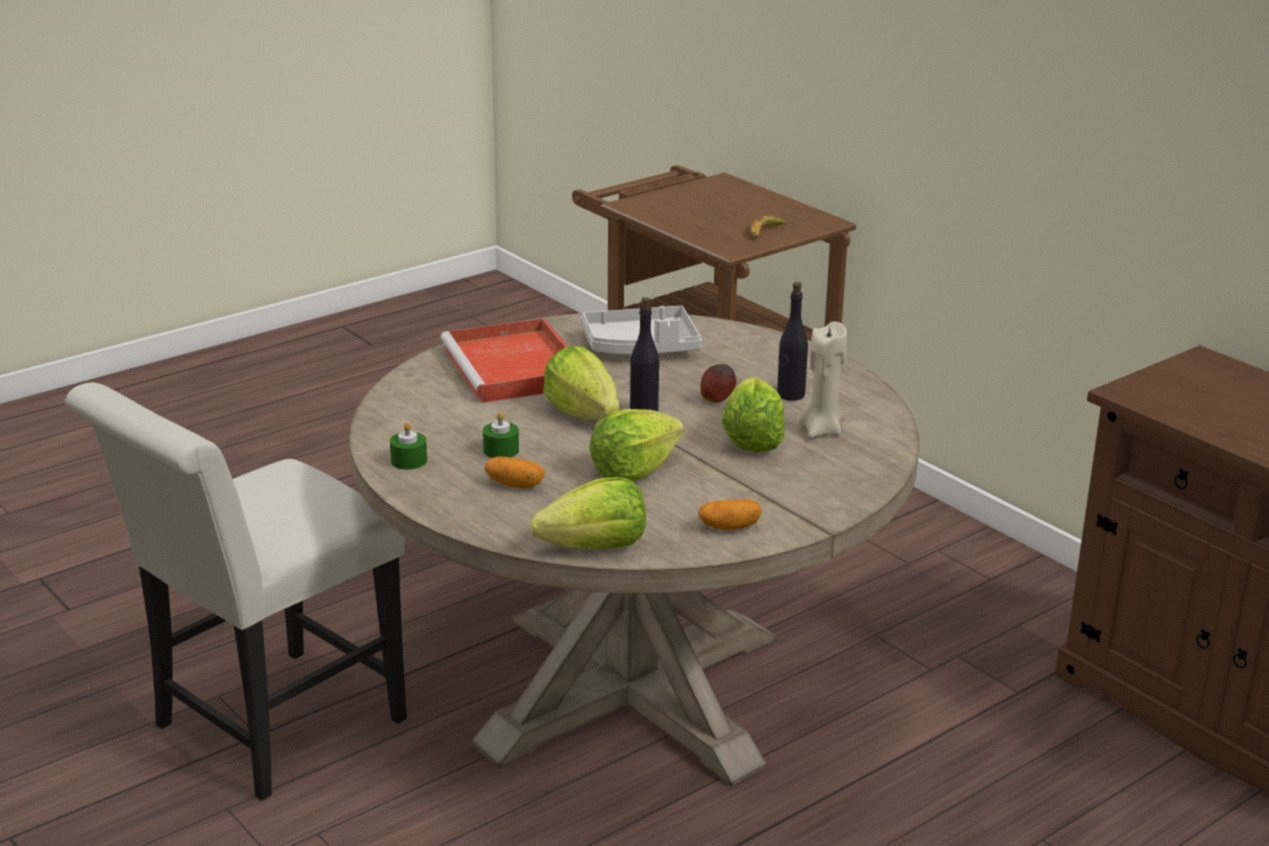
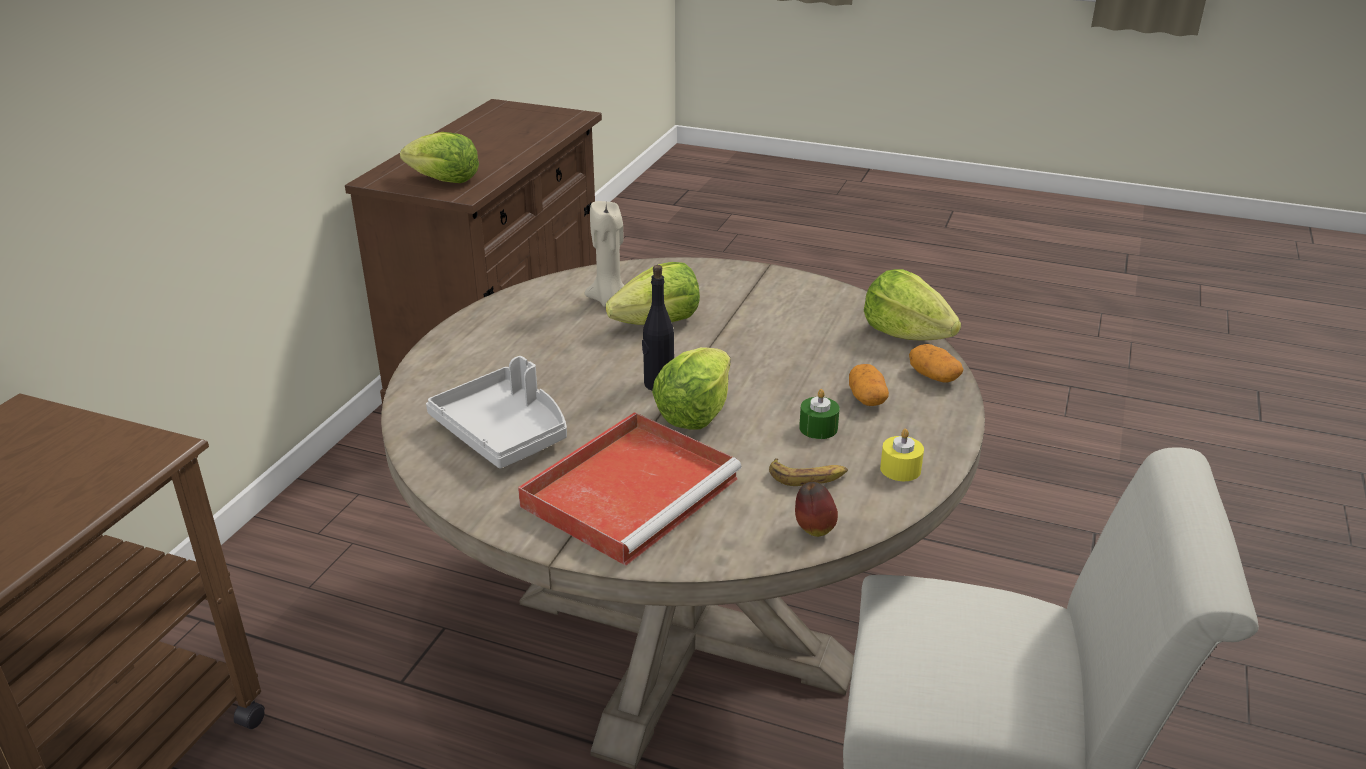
camera: 120 degrees left, 5 degrees up
(409, 461) = (900, 469): green candle -> yellow candle
(634, 471) = (774, 355): lettuce -> lettuce (444, 180)
(717, 401) = (599, 356): apple -> apple (813, 529)
(729, 527) = (809, 297): potato -> potato (933, 376)
(765, 232) = (82, 440): banana -> banana (808, 477)
(790, 395) = (551, 329): black bottle -> none

